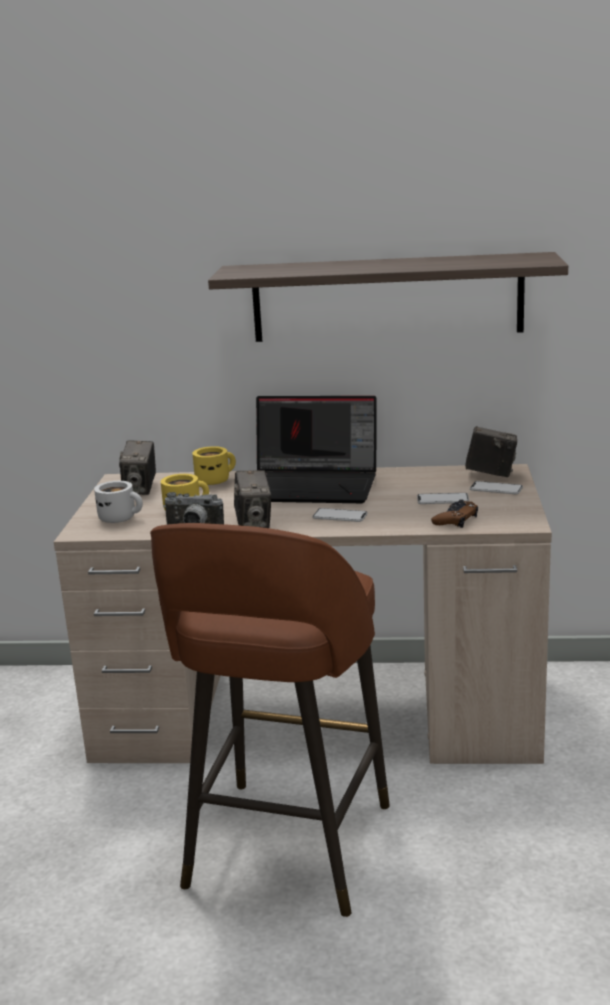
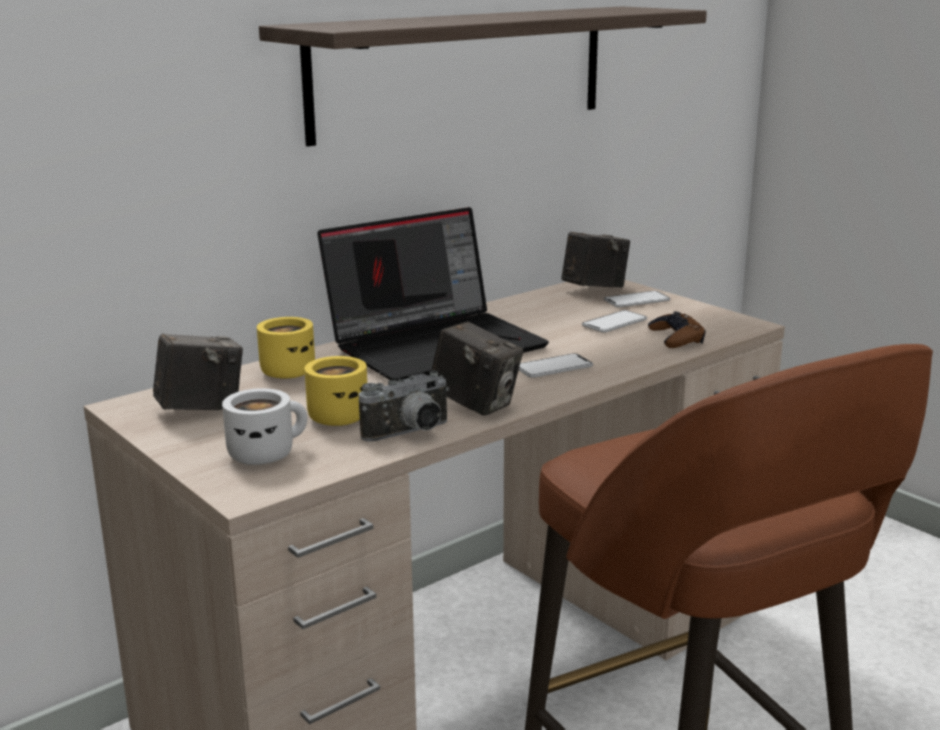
camera: 45 degrees left, 0 degrees up
(140, 489) = (201, 409): camera -> camera turned 75 degrees counterclockwise

